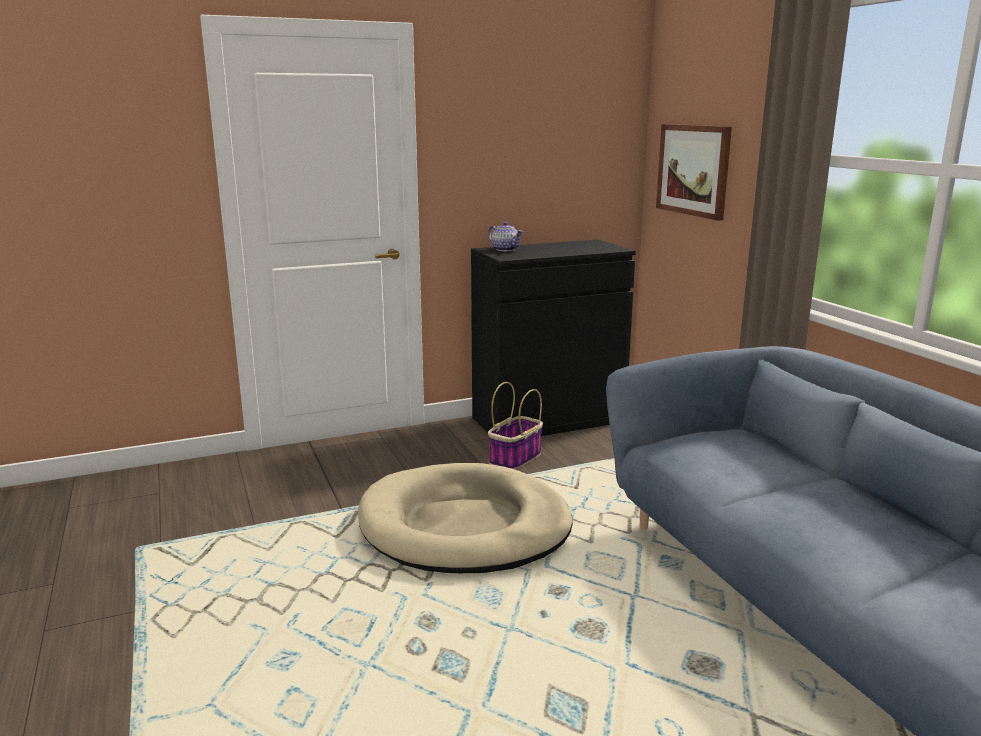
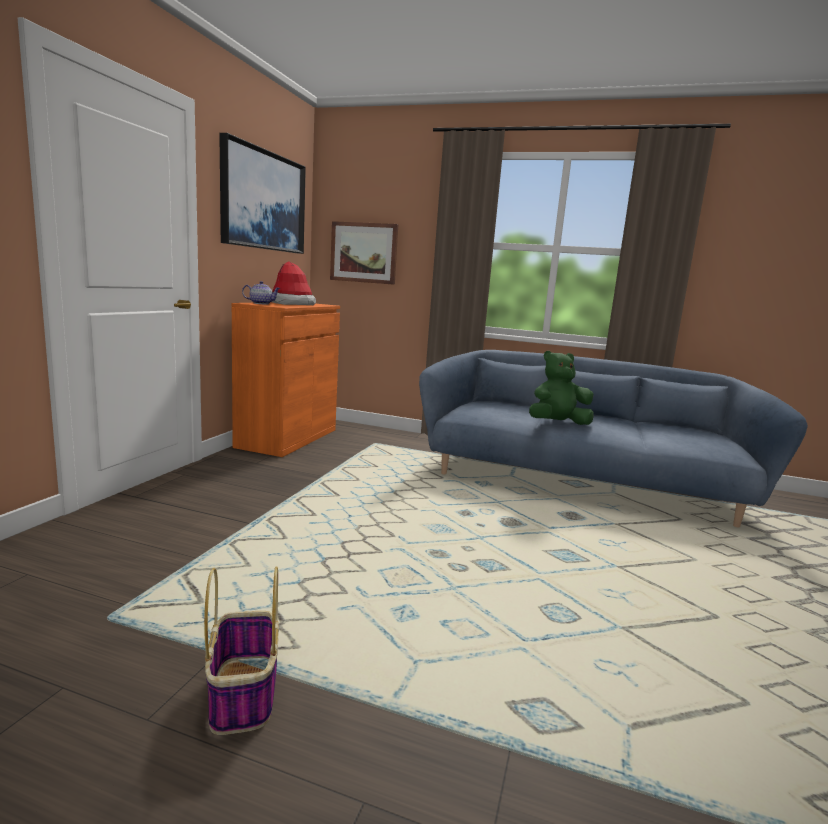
camera: 50 degrees left, 5 degrees down
(464, 526) = (354, 503): beige dog bed -> none
(515, 459) = (310, 462): basket -> basket (244, 695)
(537, 115) = (263, 201): none -> picture
(548, 420) = (287, 438): black cabinet -> orange cabinet
(558, 248) = (292, 304): none -> hat
(772, 506) = (557, 423): none -> green plush toy

